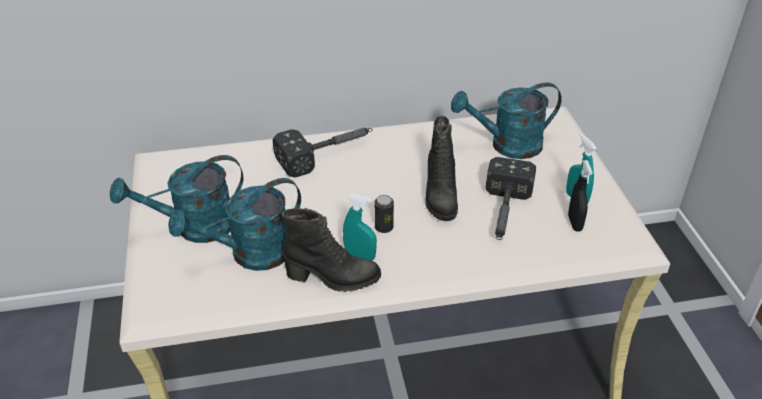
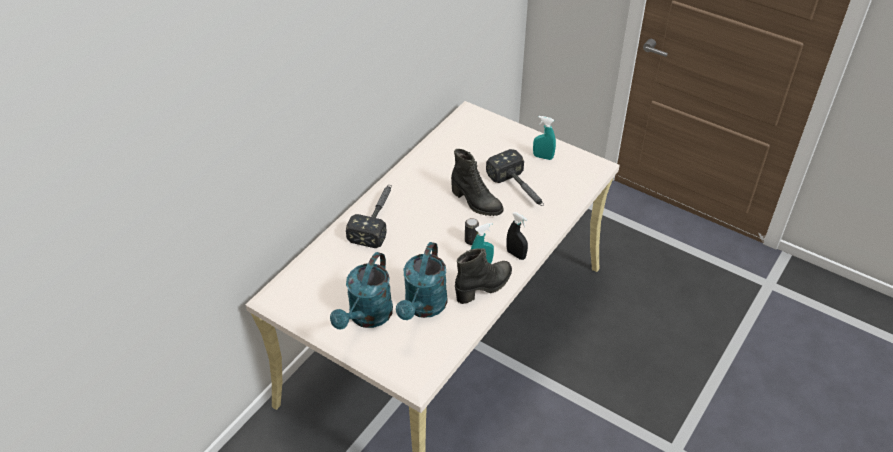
camera: 45 degrees left, 5 degrees up
(507, 146) = (470, 147): turquoise watering can -> none
(574, 223) = (558, 171): black spray bottle -> black spray bottle (516, 254)

